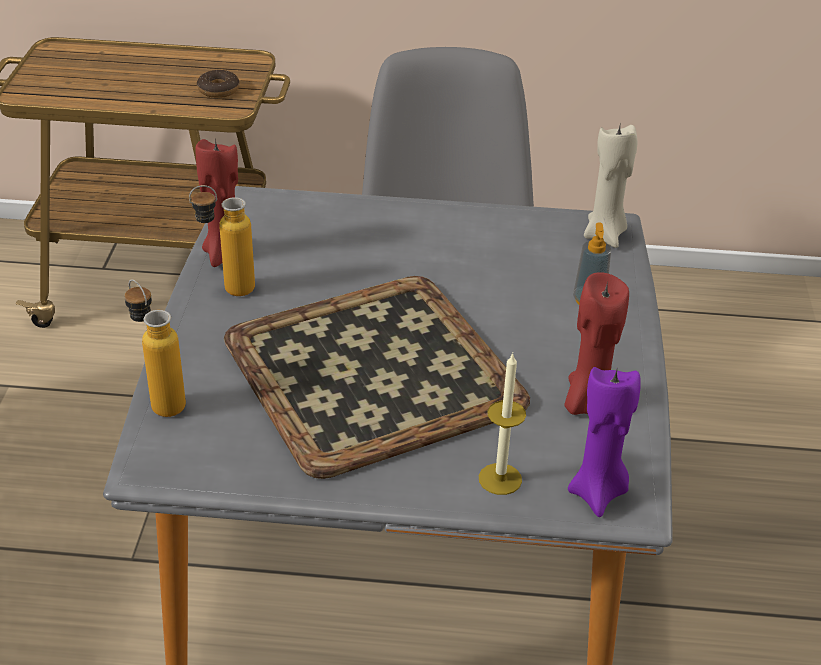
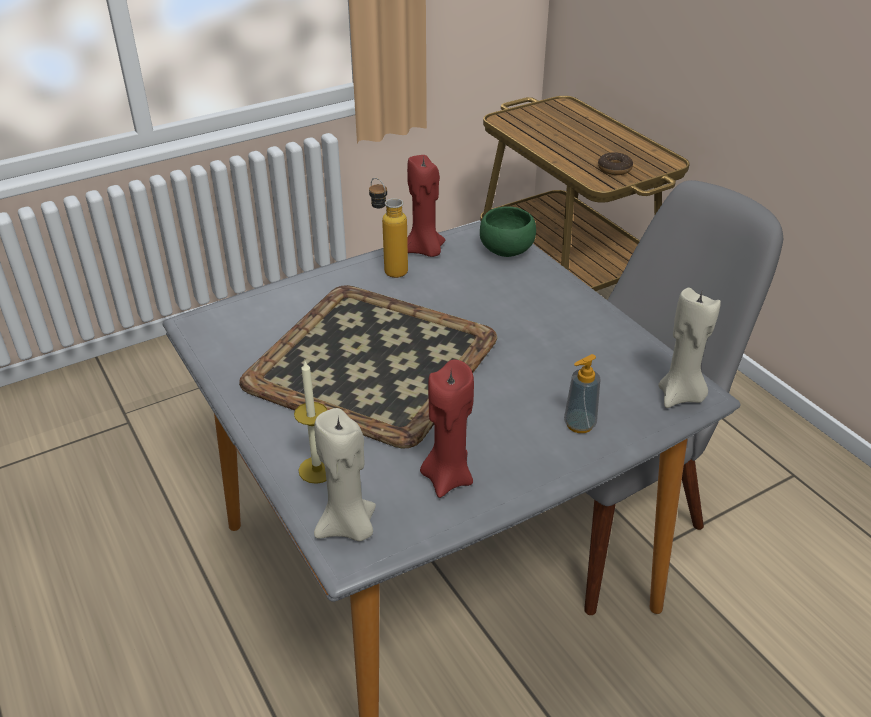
camera: 55 degrees right, 0 degrees up
(160, 400) = (258, 297): bottle -> none
(291, 208) = (505, 249): none -> green bowl
(598, 493) = (348, 527): purple candle -> beige candle

